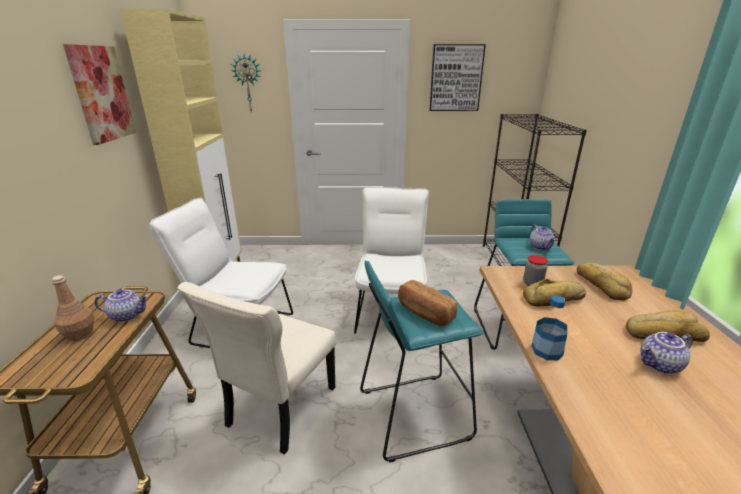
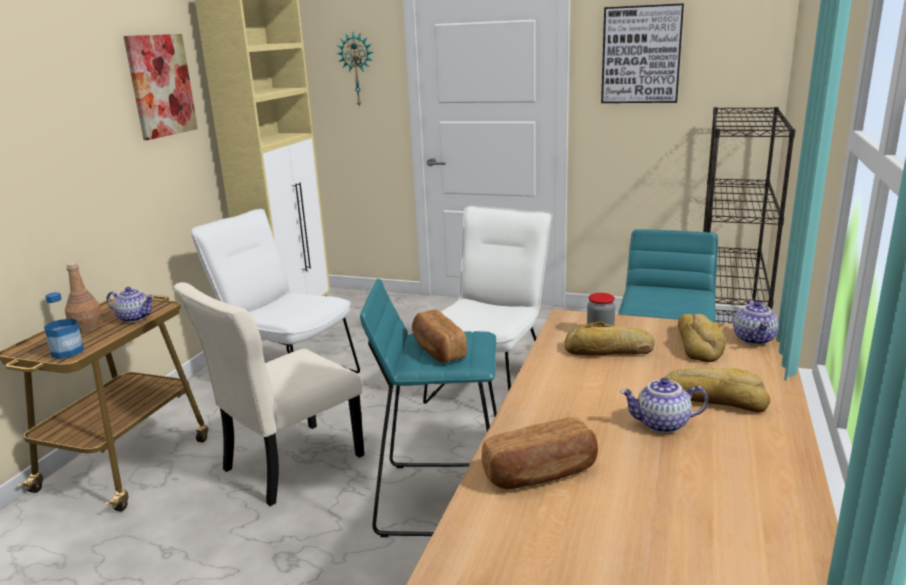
camera: 20 degrees right, 5 degrees down
(540, 247) = (679, 300): teapot -> teapot (755, 339)
(547, 350) = (533, 393): bottle -> bottle (67, 352)
(639, 440) = (541, 474): none -> bread

